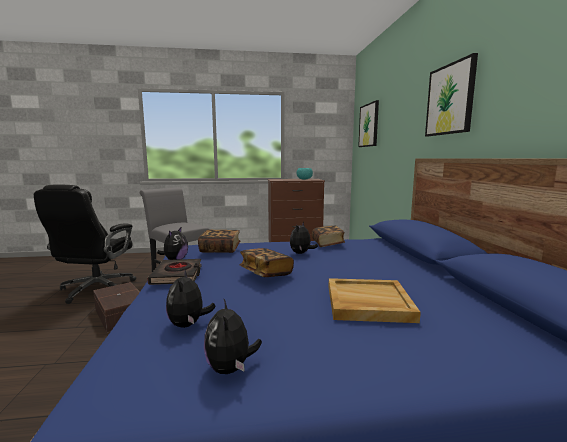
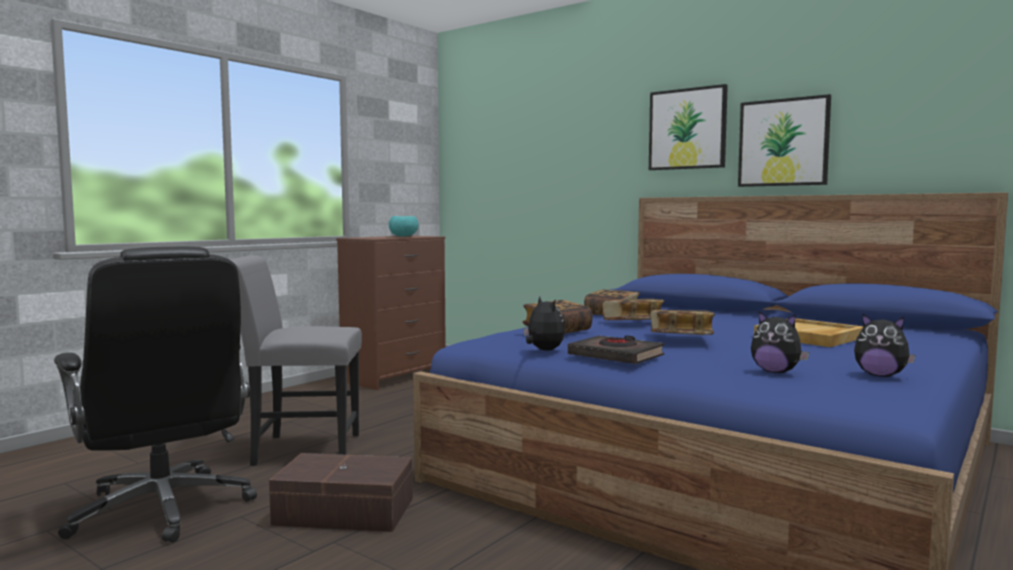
camera: 45 degrees left, 5 degrees down
(301, 253) = (632, 323): plush toy -> book
(369, 125) = (495, 148): picture -> picture (783, 142)

